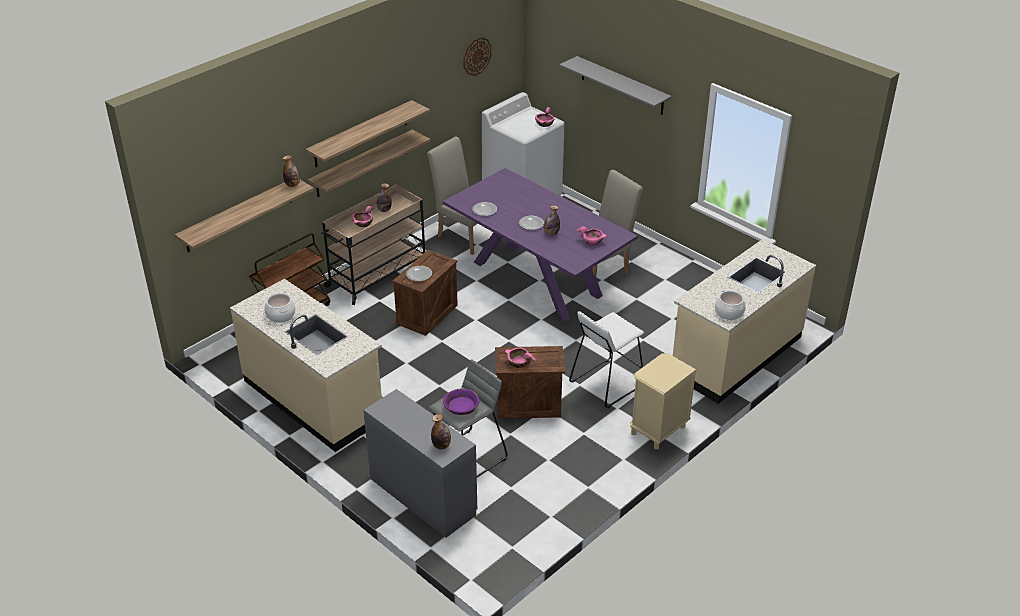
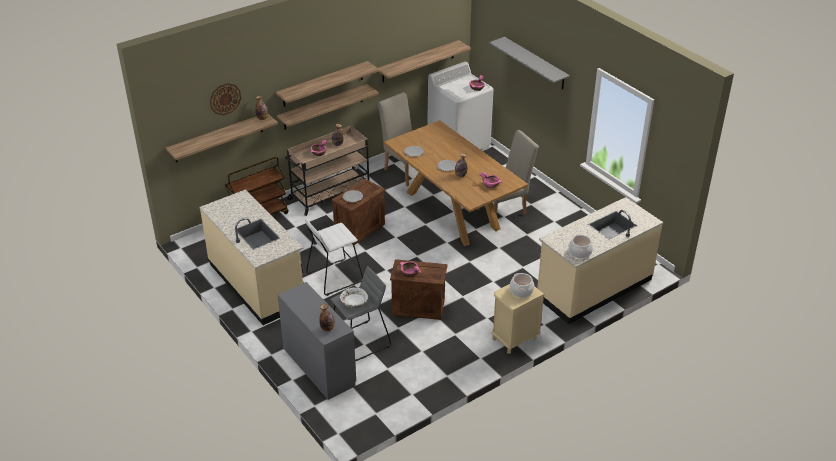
camera: 10 degrees right, 0 degrees up
(281, 315) = (235, 216): cooking pot -> cooking pot (521, 291)
(461, 407) = (354, 302): purple bowl -> white bowl
(469, 96) = (418, 61): none -> shelf
(476, 56) = (425, 30): wall clock -> wall clock (225, 99)
(536, 279) = (451, 210): purple dining table -> brown dining table
(606, 383) = (484, 297): white stool -> white stool (334, 277)

